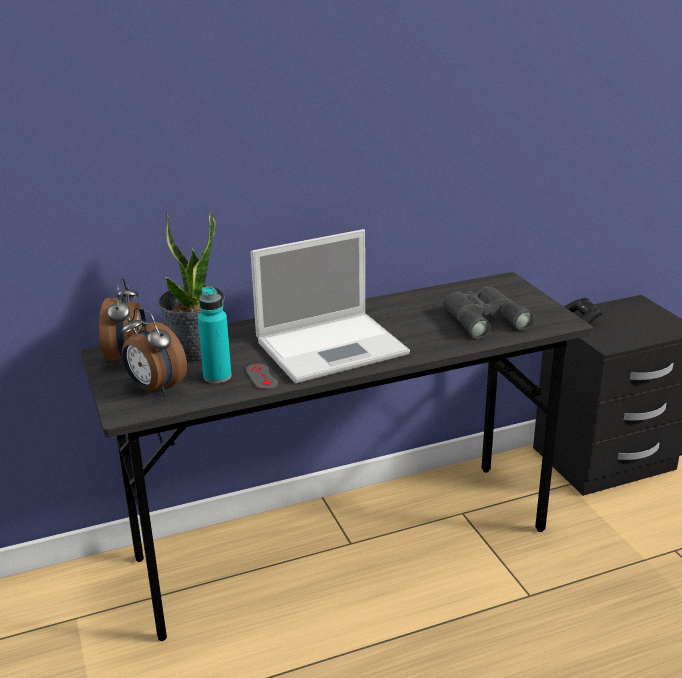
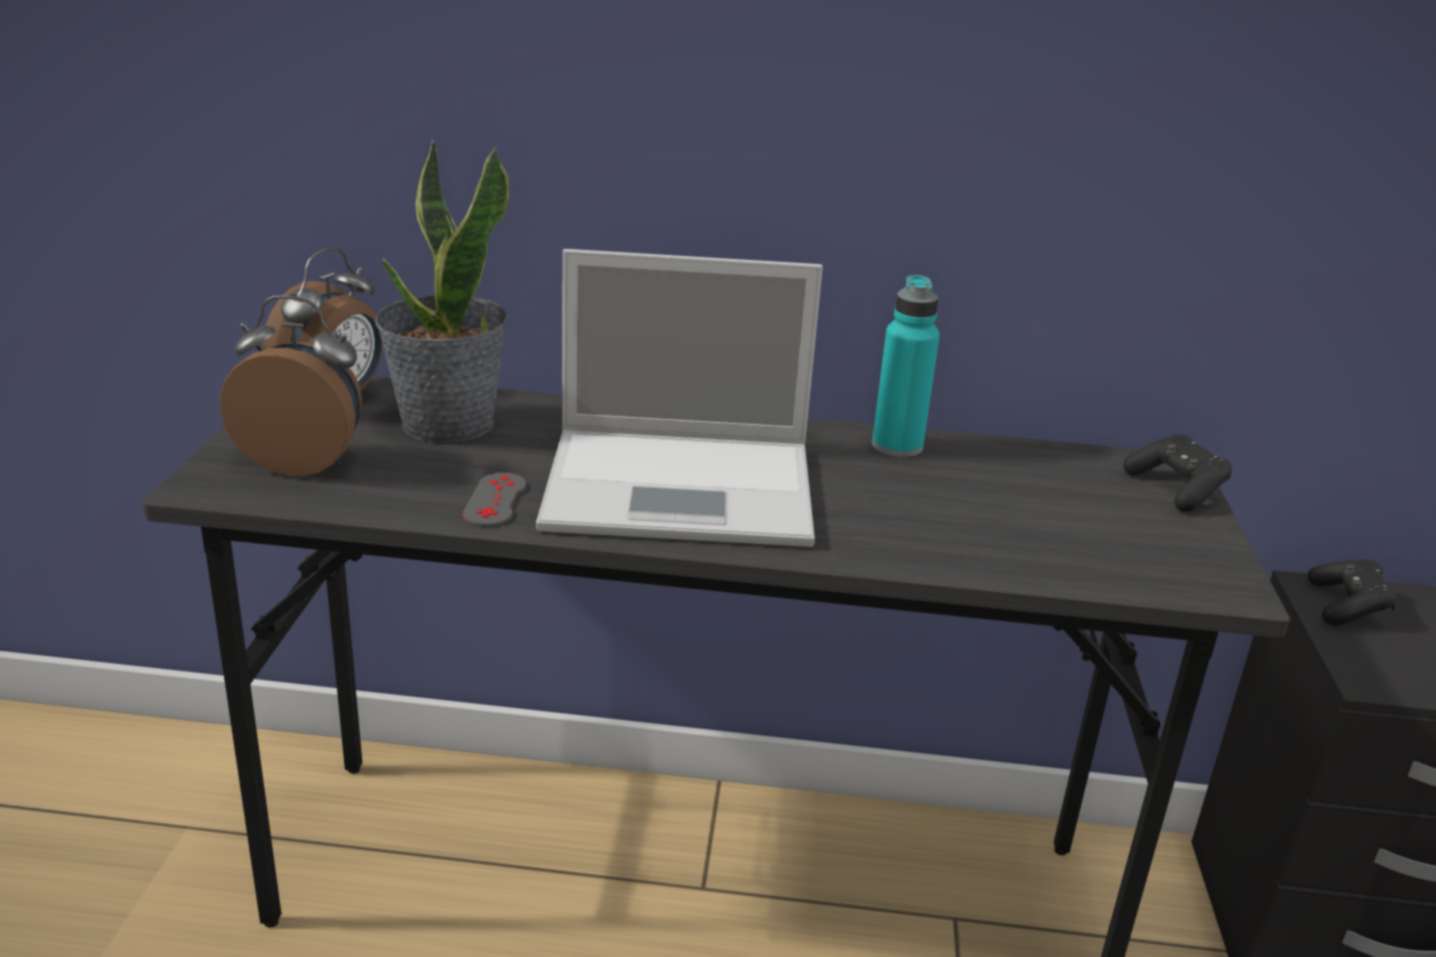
camera: 25 degrees right, 0 degrees up
(155, 388) = (304, 462): alarm clock -> alarm clock turned 120 degrees clockwise
(217, 376) = (424, 475): turquoise bottle -> turquoise bottle (897, 446)
(483, 318) = (1044, 525): grey binoculars -> none
(516, 289) = (1176, 489): none -> black game controller

